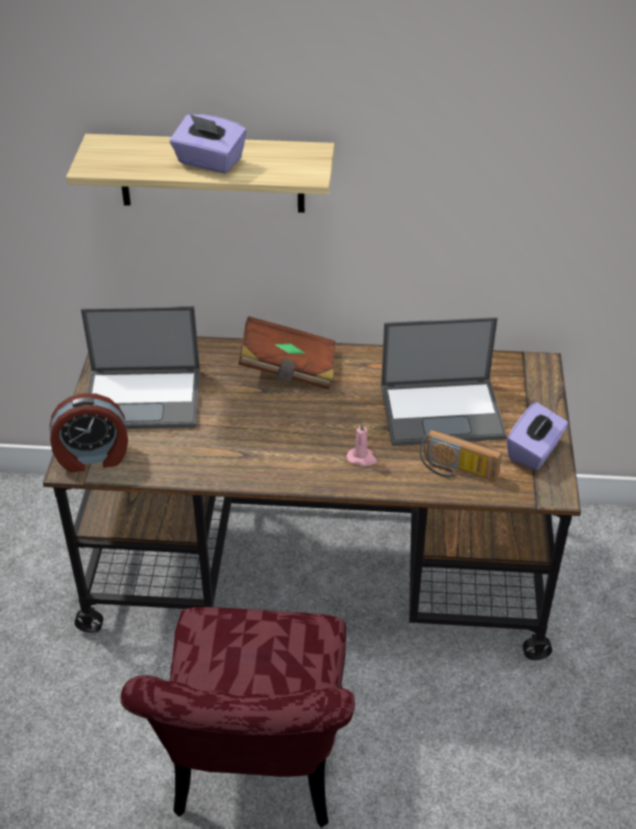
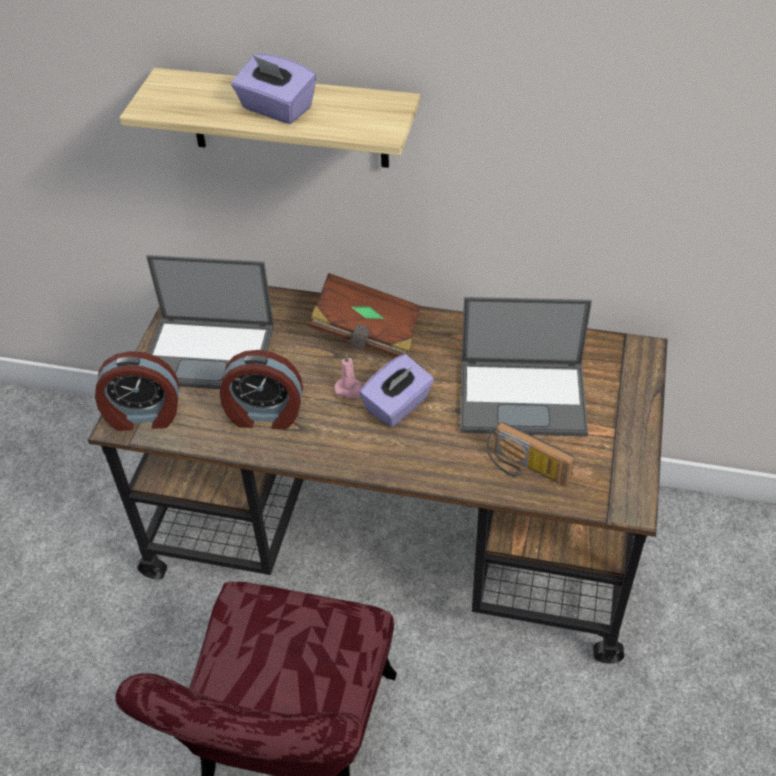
camera: 10 degrees right, 5 degrees up
(208, 446) = (264, 415): none -> alarm clock
(362, 458) = (425, 444): pink candle -> pink candle (350, 389)
(534, 451) = (617, 454): purple tissue box -> purple tissue box (398, 405)

